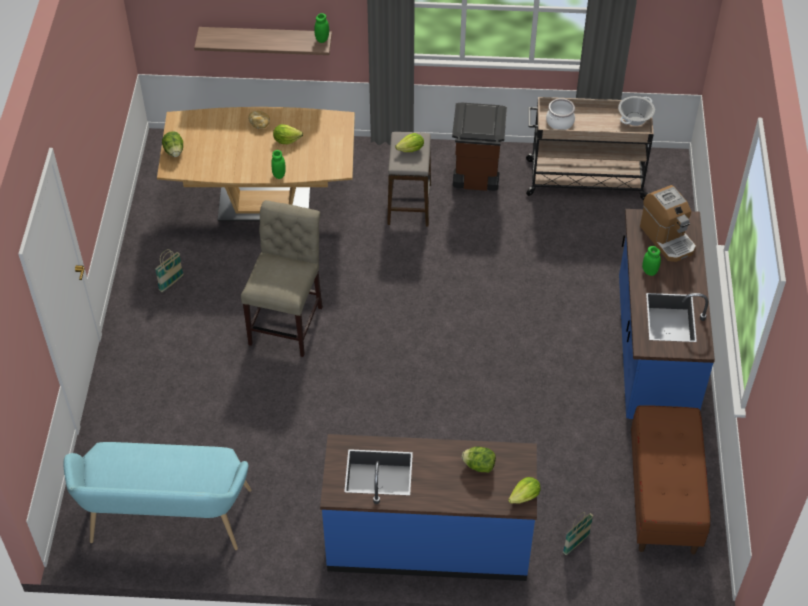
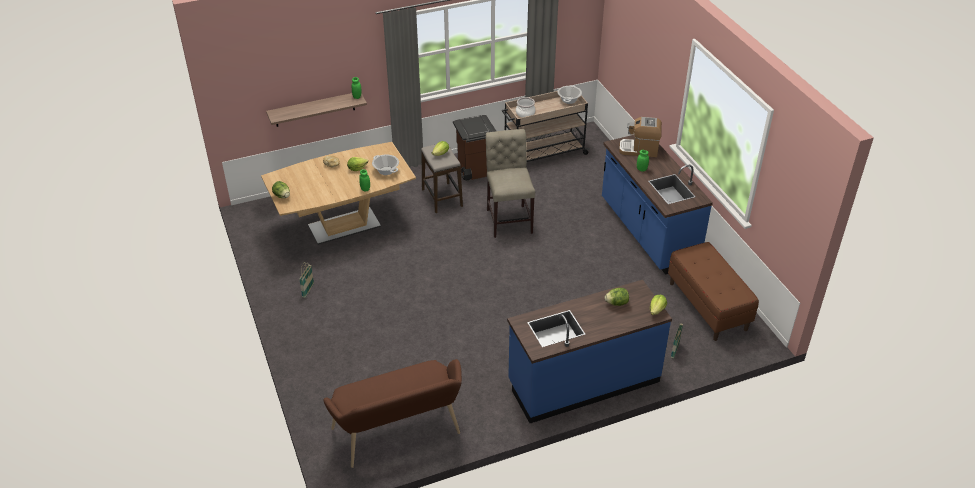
camera: 25 degrees left, 10 degrees down
(167, 522) = (399, 435): turquoise bench -> brown bench
(288, 321) = (405, 287): beige chair -> beige chair (509, 219)
(320, 155) = (386, 170): none -> cooking pot
(667, 238) = (639, 149): coffee machine -> coffee machine turned 150 degrees clockwise

